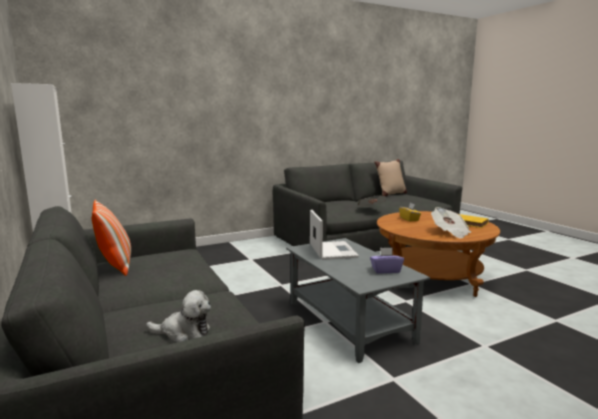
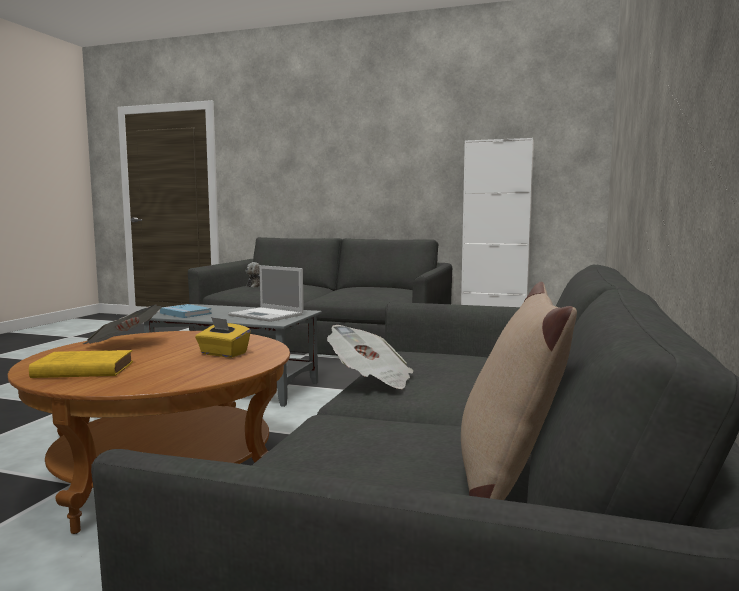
camera: 135 degrees right, 5 degrees down
(115, 266) = (392, 287): pillow -> none
(386, 270) = (185, 313): purple tissue box -> blue book

